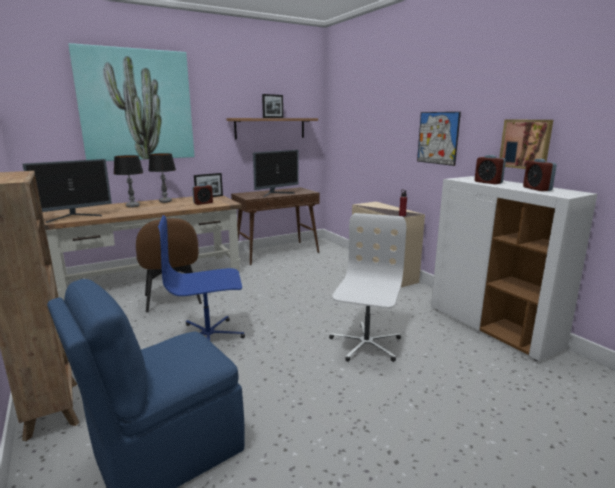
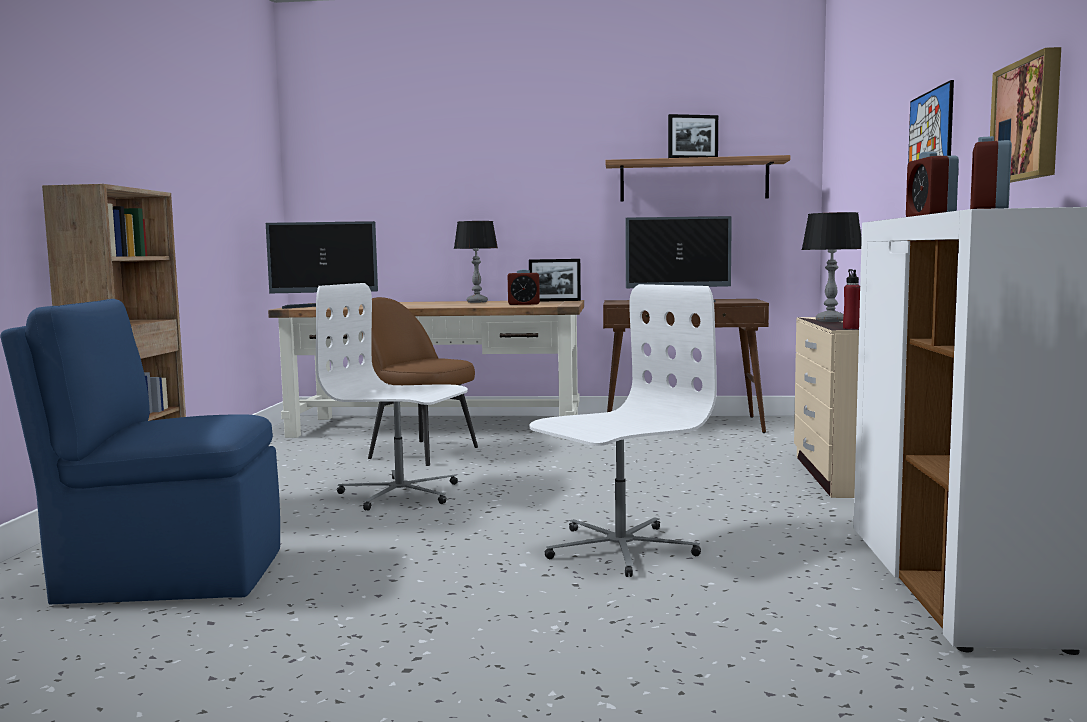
camera: 35 degrees right, 10 degrees down
(132, 206) = (420, 303): table lamp -> table lamp (830, 321)
(136, 105) = (456, 148): picture -> none
(172, 300) = (421, 452): brown chair -> brown chair turned 105 degrees clockwise
(208, 336) = (400, 494): blue office chair -> white office chair

